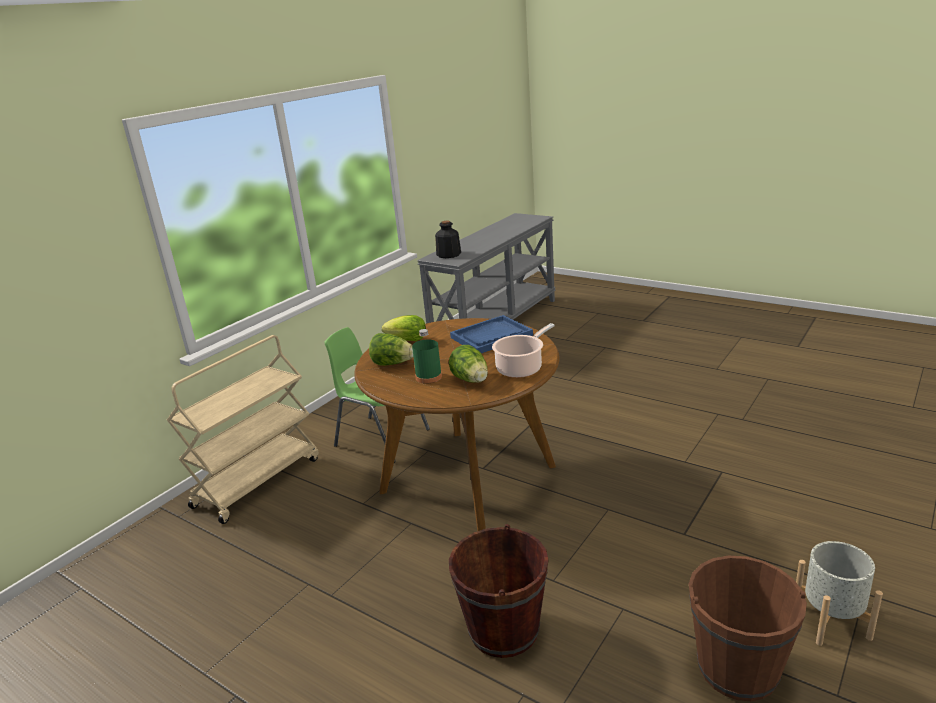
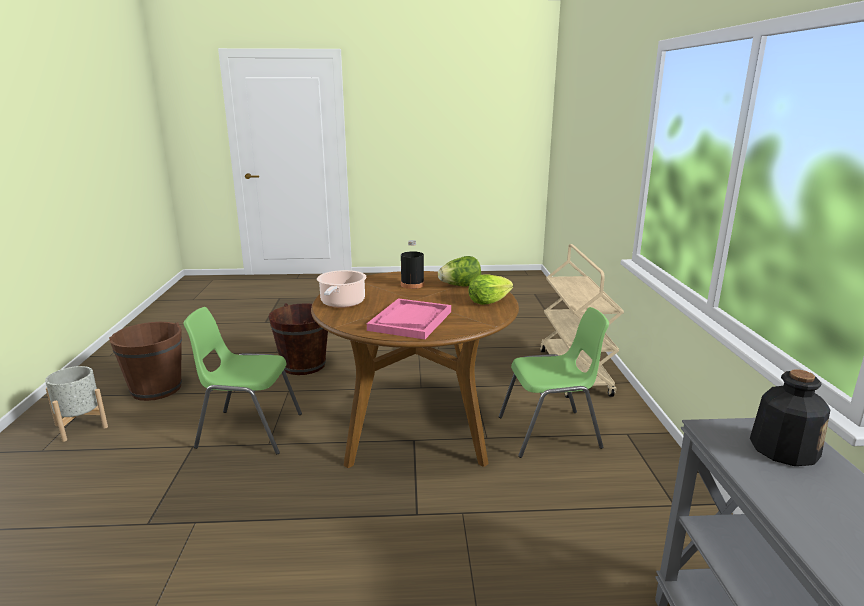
camera: 140 degrees right, 5 degrees down
(428, 377) = (412, 285): green bottle -> black bottle
(471, 380) = (373, 289): lettuce -> none
(491, 336) = (410, 320): blue tray -> pink tray
(622, 533) = (248, 430): none -> green chair

